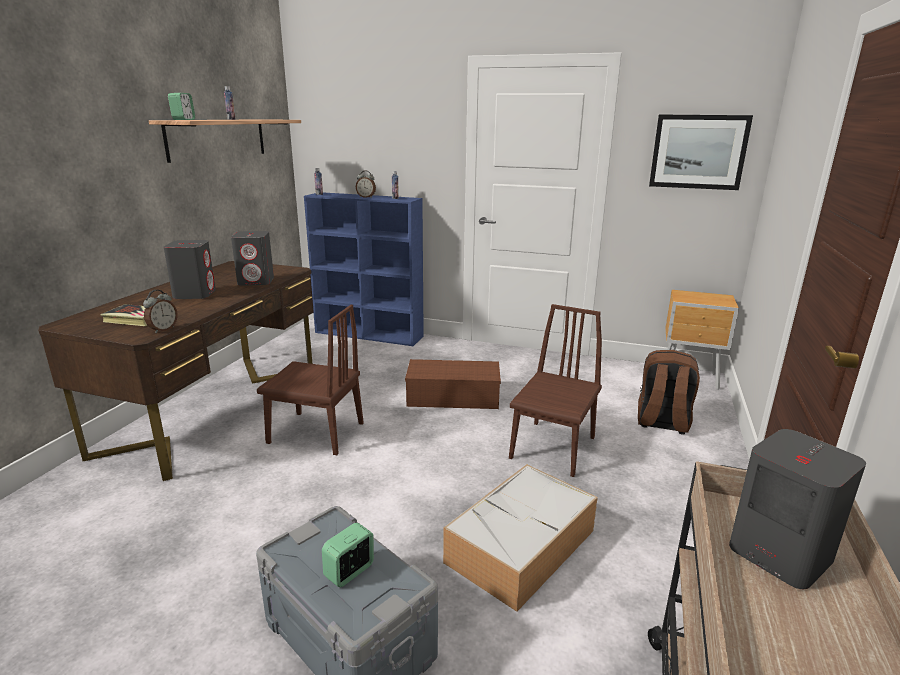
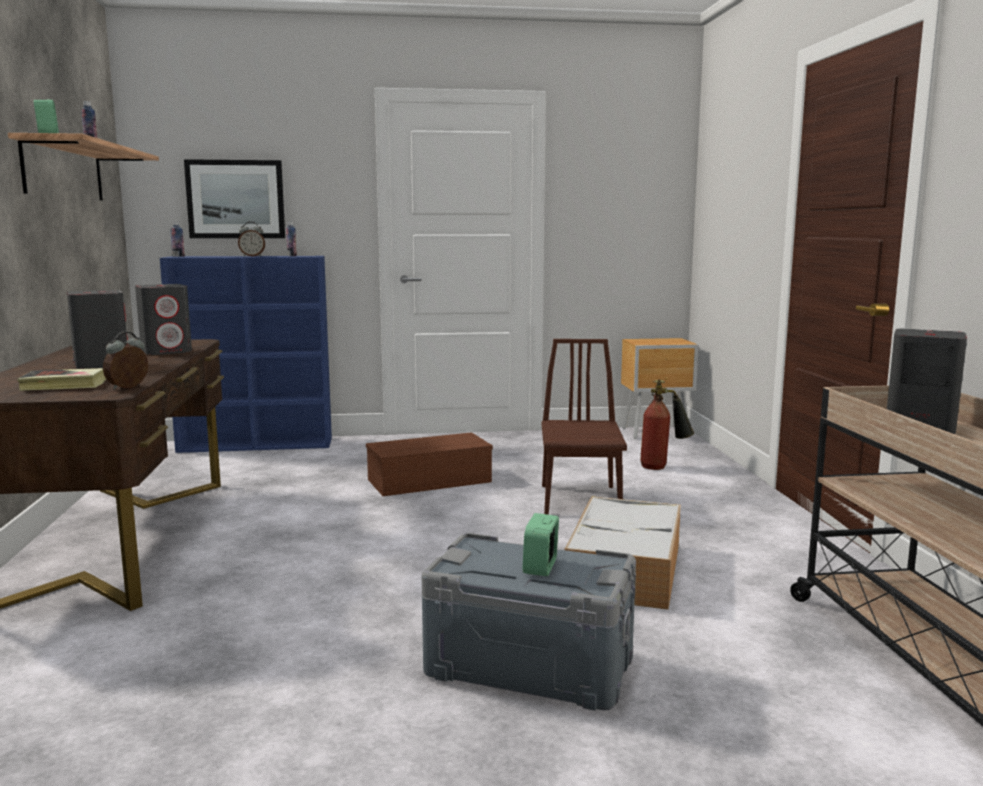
camera: 25 degrees left, 10 degrees down
(163, 329) = (128, 387): alarm clock -> alarm clock turned 150 degrees counterclockwise
(316, 433) = (294, 534): brown chair -> none
(662, 423) = (663, 466): brown backpack -> fire extinguisher
(698, 152) = (630, 192): picture -> picture (236, 199)

